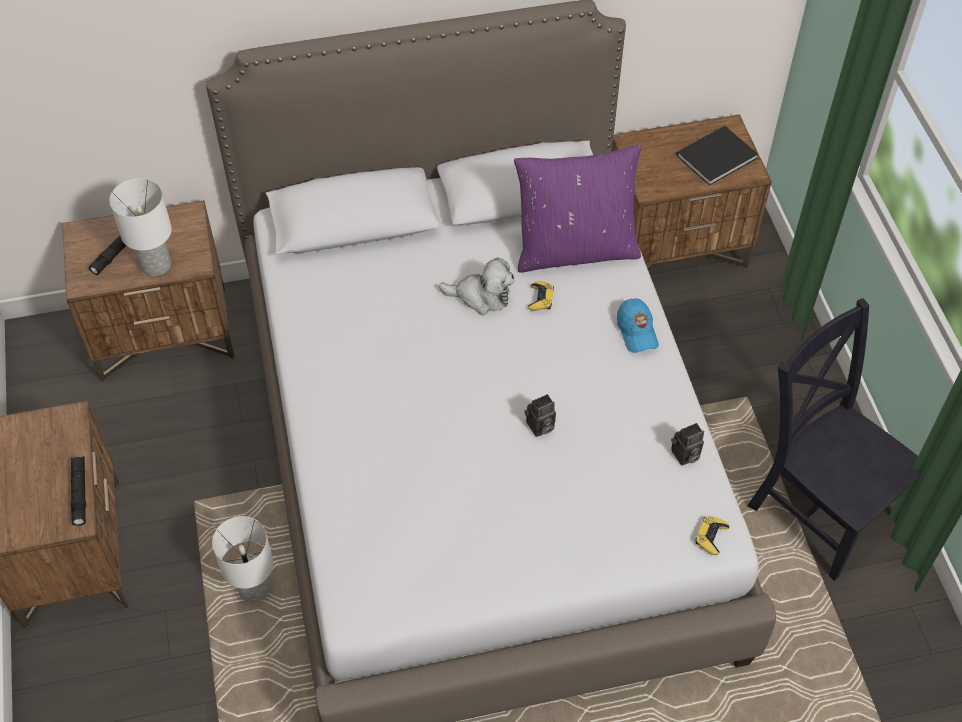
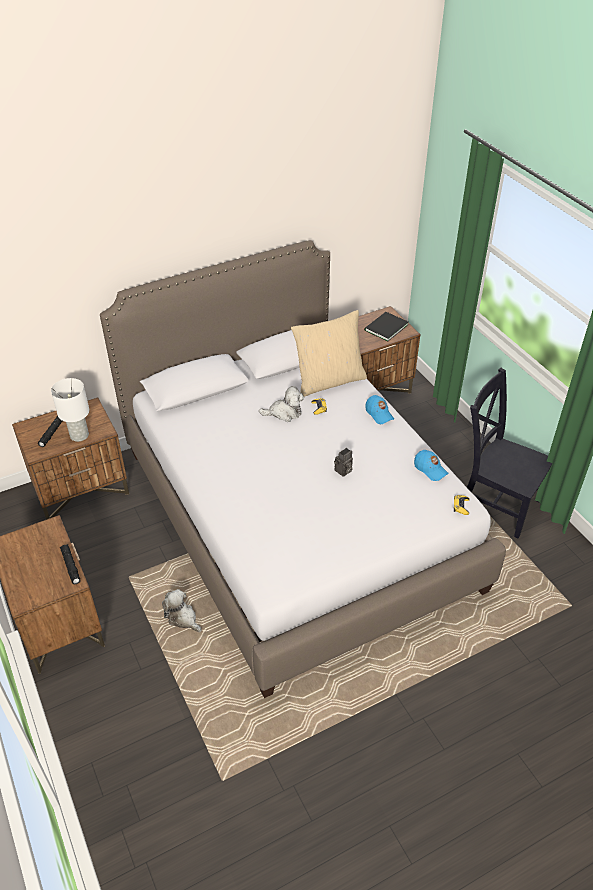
camera: 15 degrees left, 10 degrees down
(254, 590) = (182, 618): white table lamp -> plush toy
(575, 249) = (329, 381): purple pillow -> beige pillow
(685, 456) = (430, 469): camera -> blue cap

